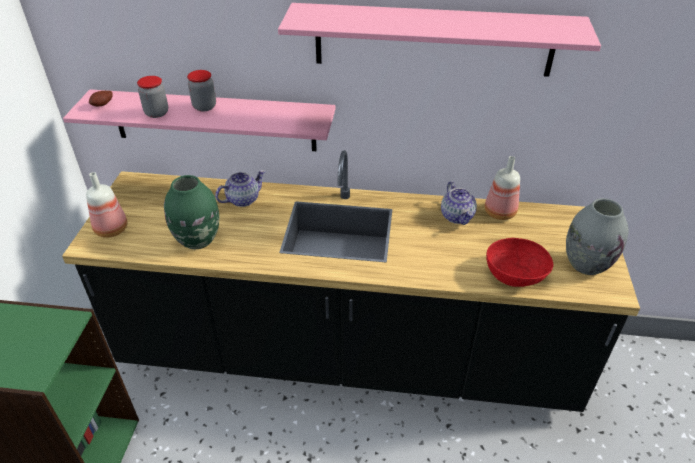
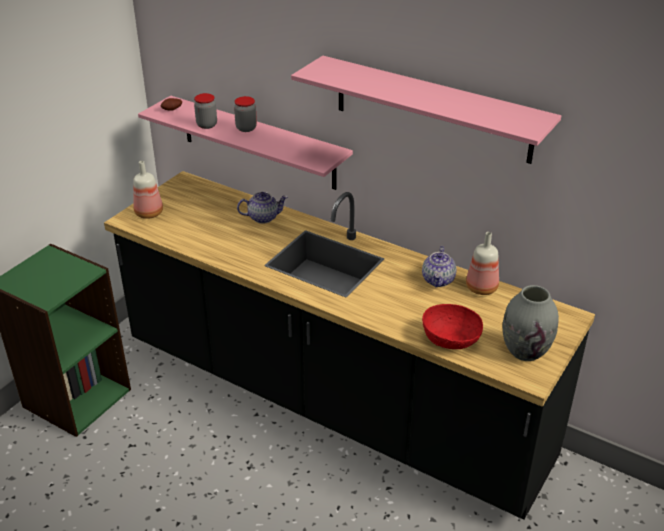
camera: 25 degrees right, 5 degrees down
(198, 240) = (208, 239): green vase -> none

